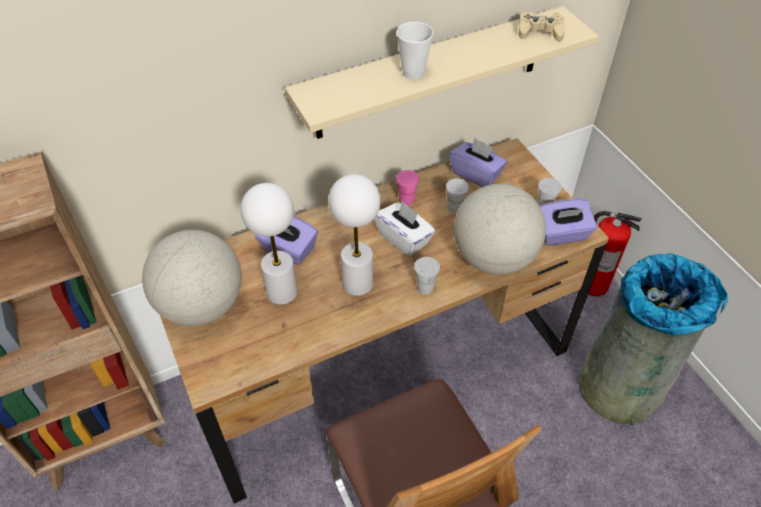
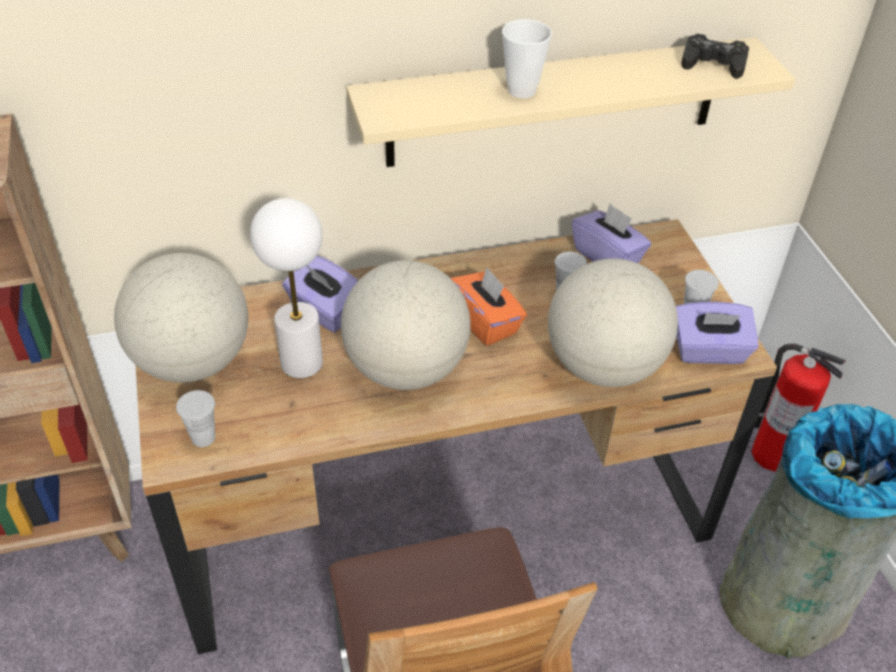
camera: 10 degrees right, 5 degrees down
(358, 284) = (406, 369): white table lamp -> globe
(404, 238) = (485, 322): white tissue box -> orange tissue box
(406, 200) = (502, 275): pink cup -> none
(425, 288) = (497, 389): white cup -> white cup (203, 438)
(540, 32) = (713, 63): beige game controller -> black game controller

